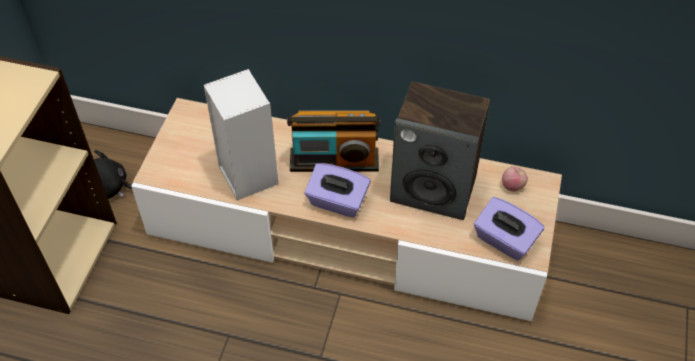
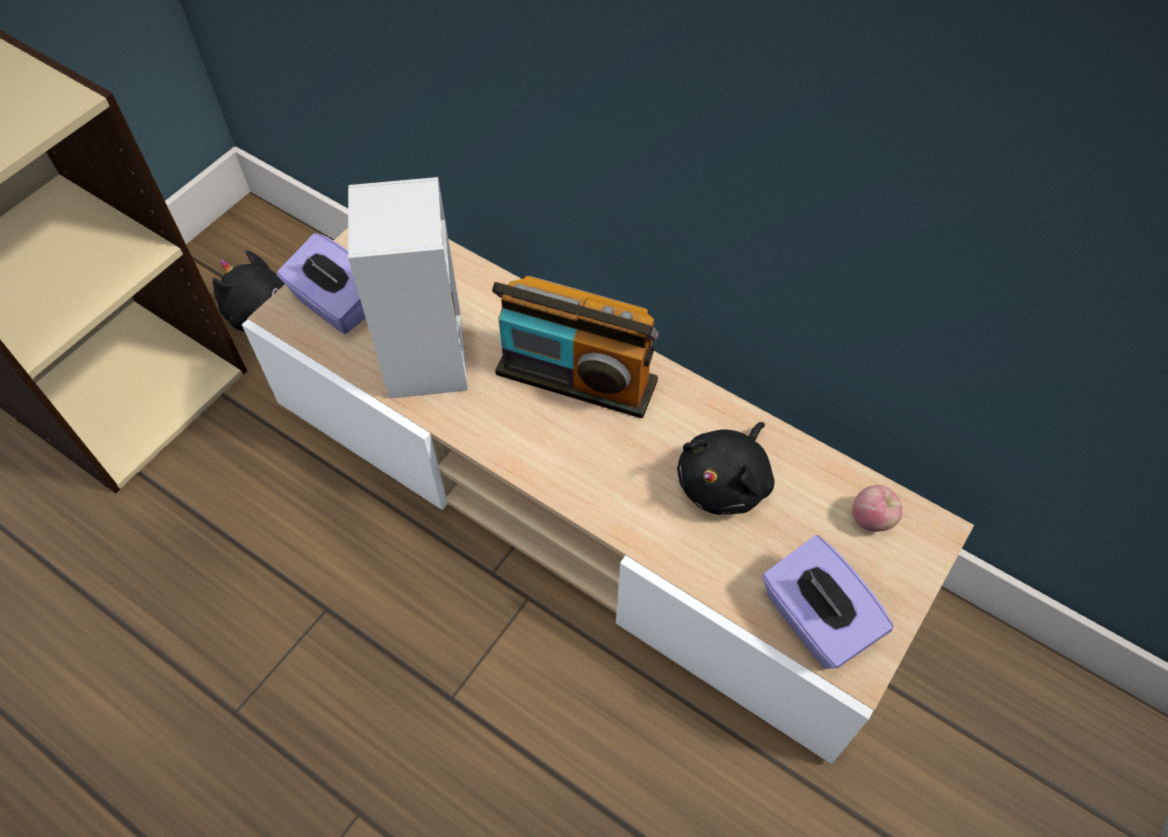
camera: 20 degrees right, 5 degrees up
(337, 202) = (549, 452): purple tissue box -> purple tissue box (336, 304)
(434, 190) = (725, 482): speaker -> black plush toy

